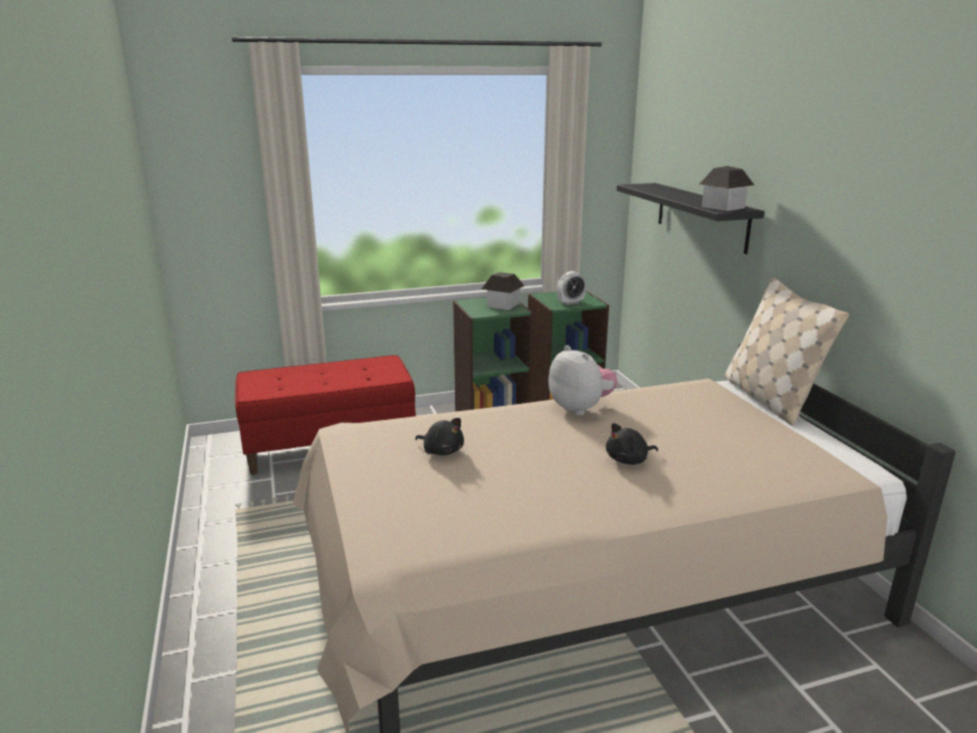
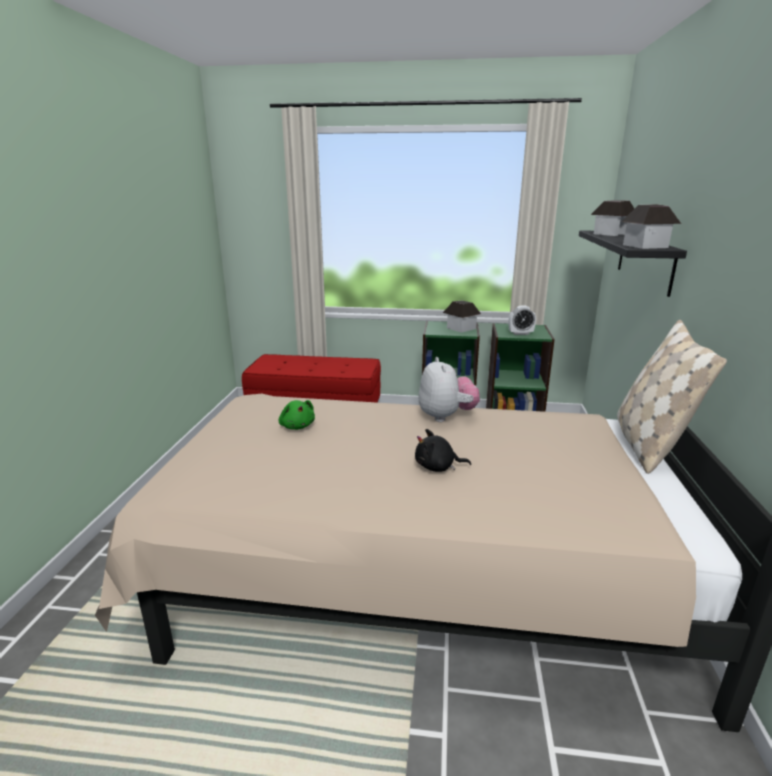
camera: 25 degrees right, 0 degrees up
(442, 451) = (297, 426): black plush toy -> green plush toy
(659, 189) = (611, 234): none -> toy house

